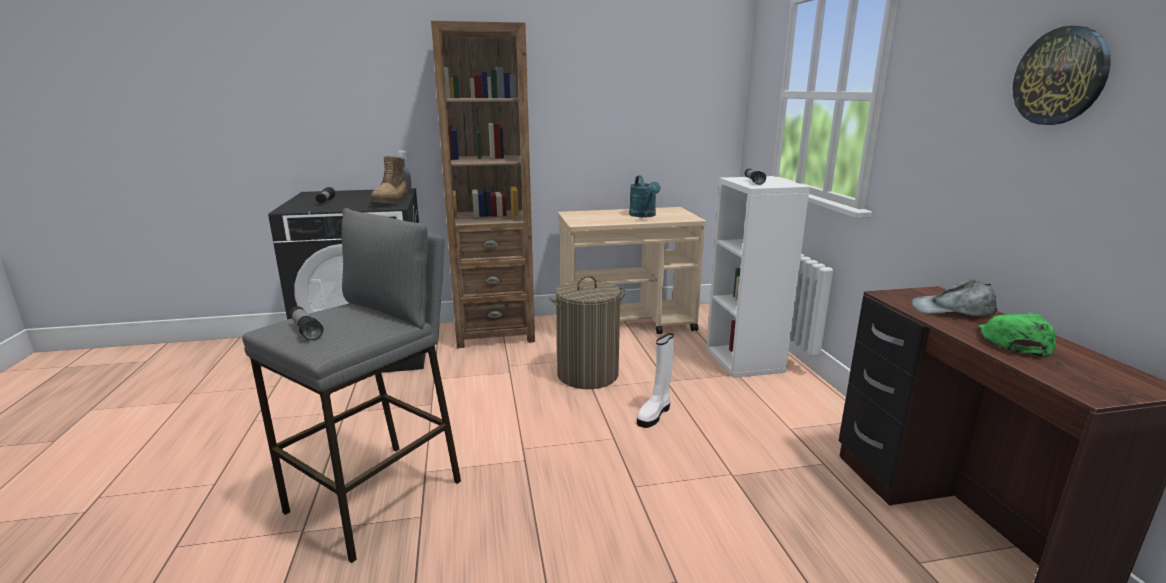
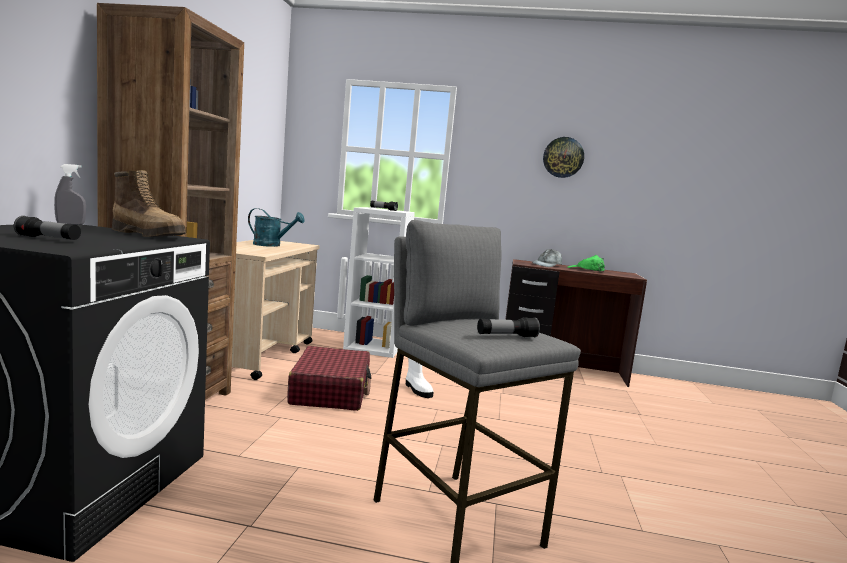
camera: 70 degrees left, 10 degrees down
(588, 374) = (331, 391): laundry basket -> red suitcase

